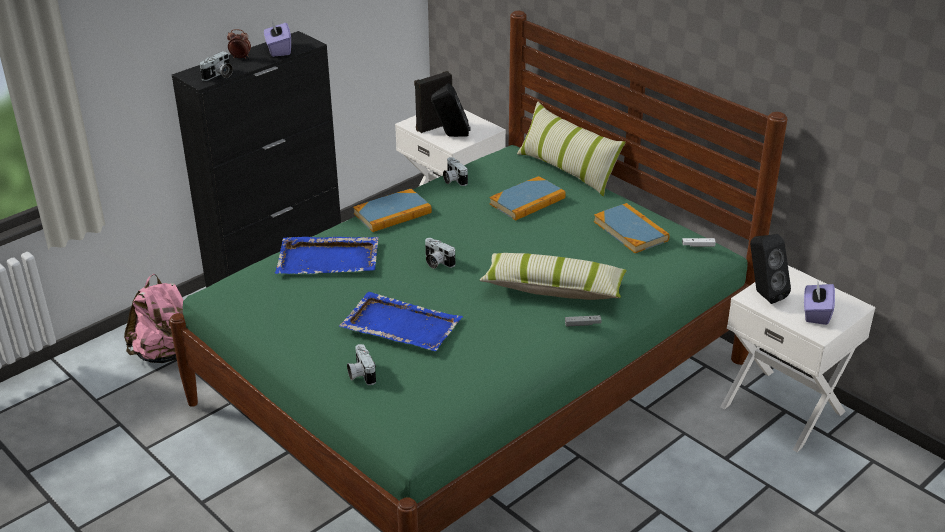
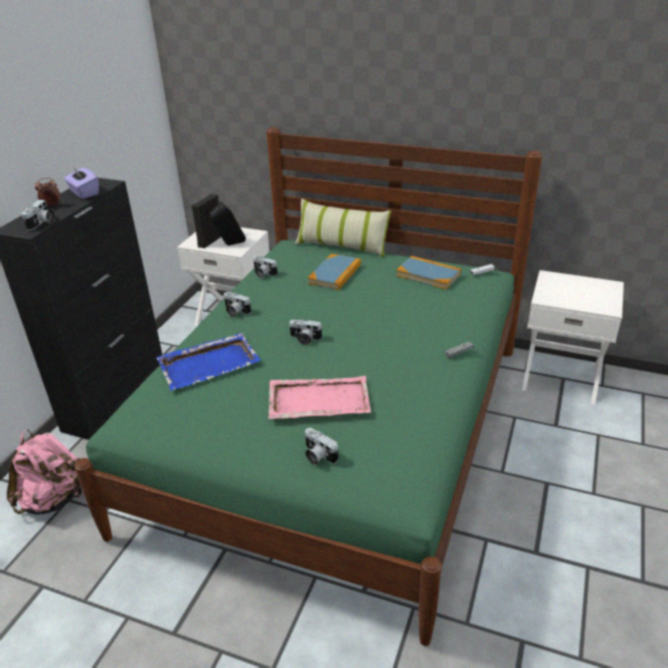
camera: 25 degrees left, 0 degrees up
(392, 213) = (235, 311): book -> camera
(400, 325) = (318, 400): blue tray -> pink tray
(553, 289) = (413, 332): pillow -> none
(763, 294) = (549, 294): black speaker -> none
(816, 313) = (594, 297): purple tissue box -> none

